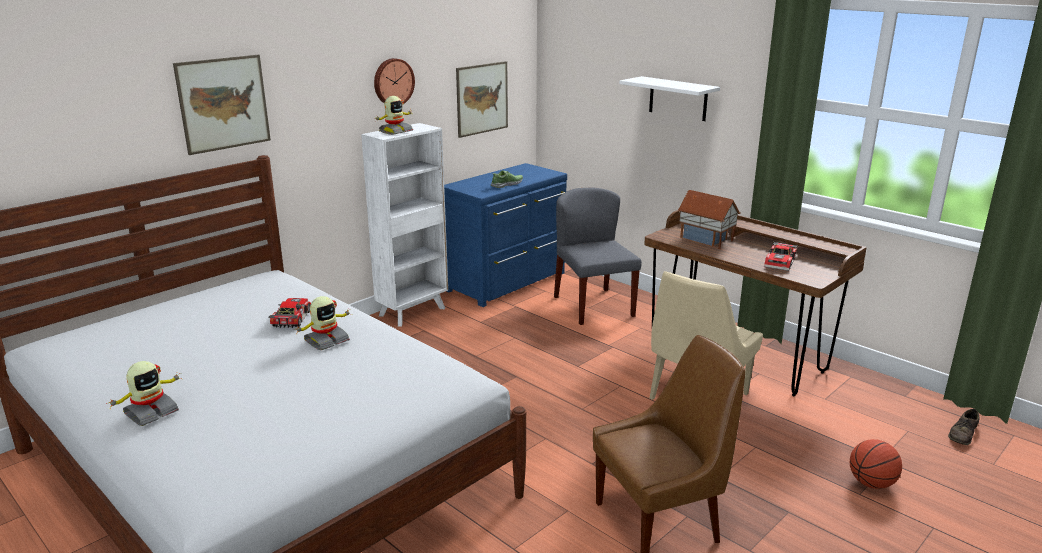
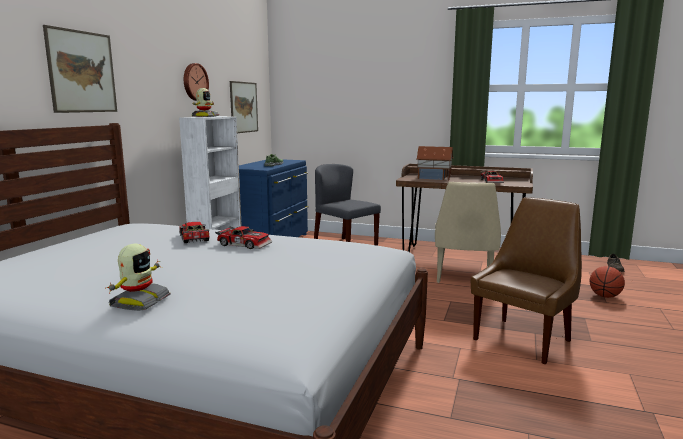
camera: 25 degrees left, 10 degrees down
(326, 340) = (245, 244): toy robot -> toy car
(678, 98) = (385, 98): white shelf -> none

